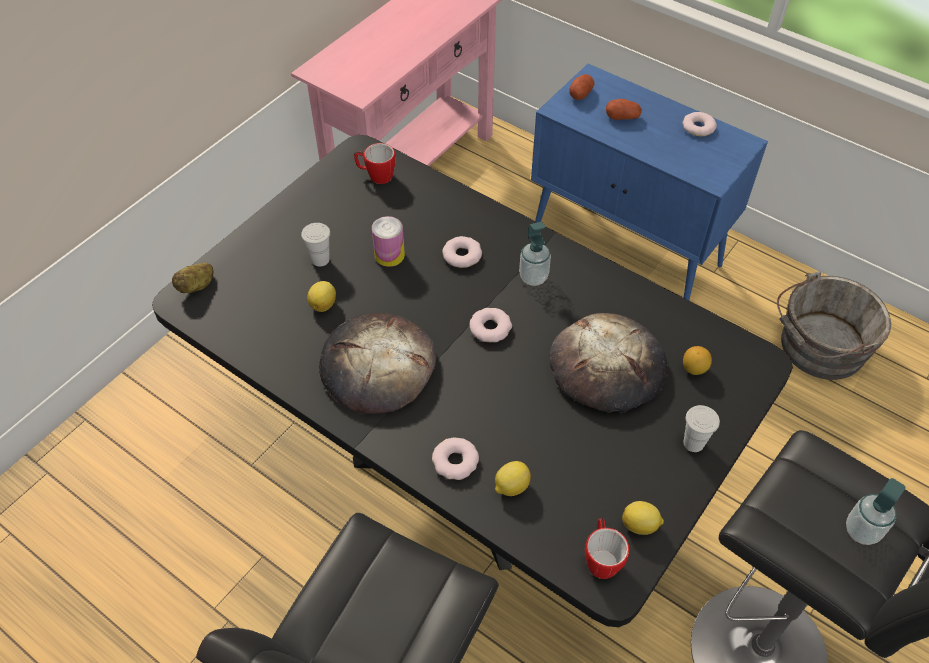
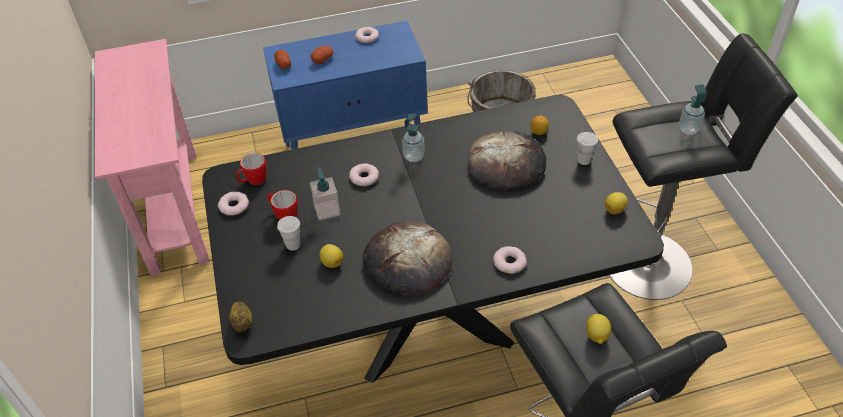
camera: 50 degrees left, 5 degrees down
(389, 255) = (327, 209): can -> soap dispenser
(490, 328) = (431, 195): donut -> donut (234, 206)
(511, 486) = (547, 247): lemon -> lemon (596, 336)
(601, 558) = (622, 236): mug -> mug (284, 215)

